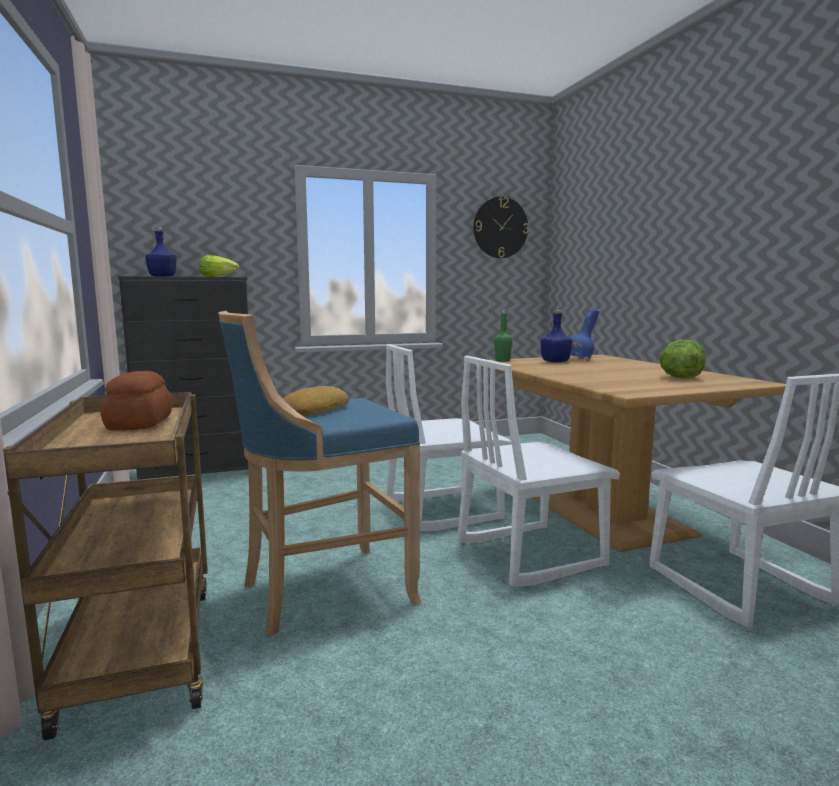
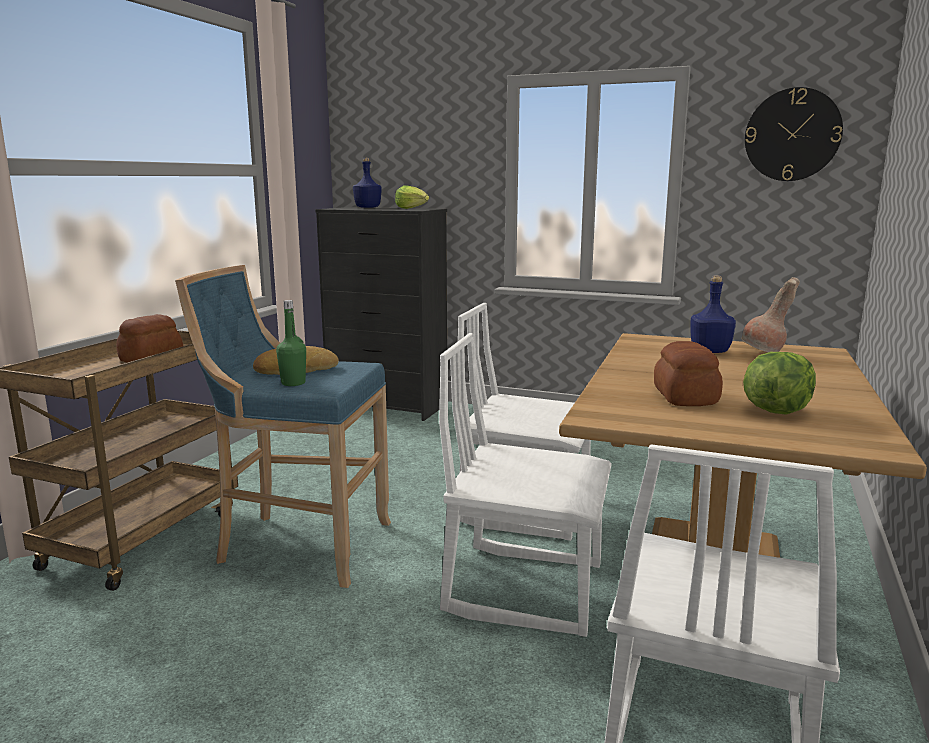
camera: 40 degrees right, 5 degrees up
(502, 360) = (647, 338): green bottle -> green bottle (293, 383)
(580, 359) = (763, 353): blue vase -> brown vase
(628, 379) = (684, 397): none -> bread

